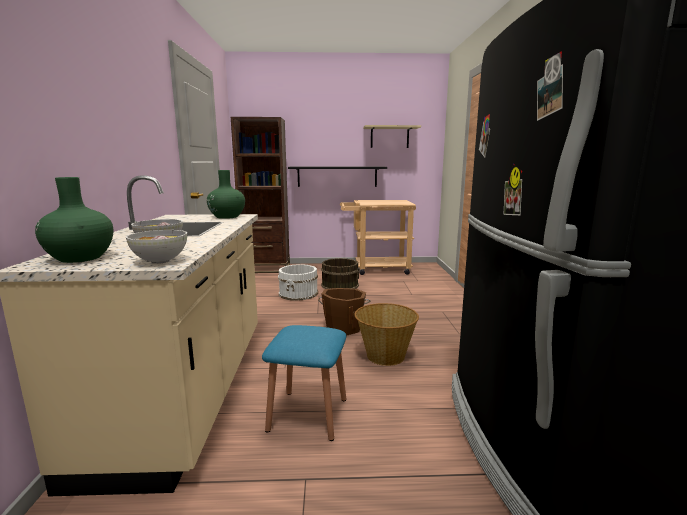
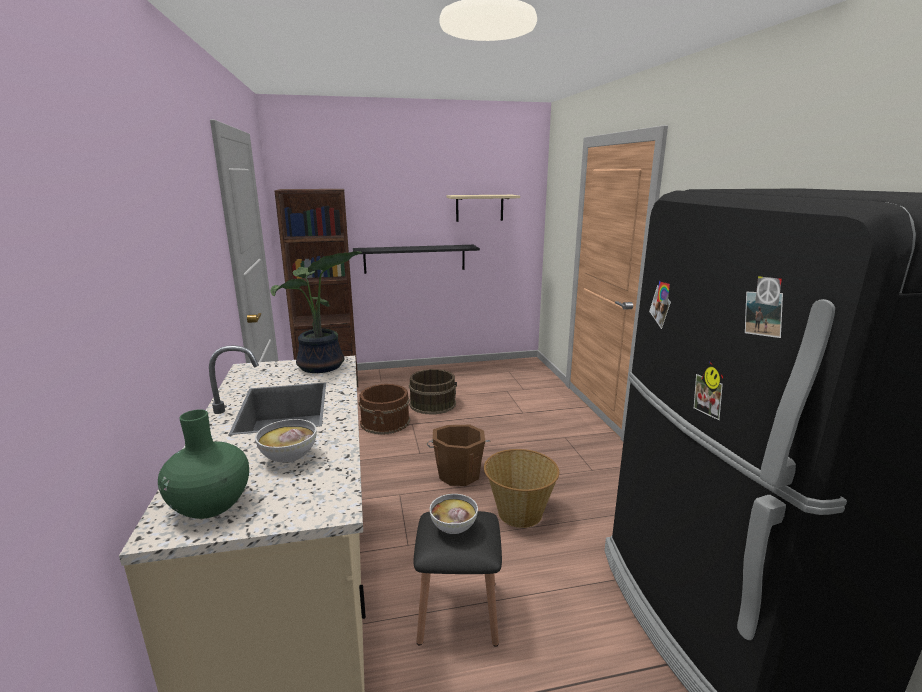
camera: 10 degrees left, 5 degrees up
(160, 261) = (319, 502): bowl -> bowl (453, 528)
(227, 217) = (321, 367): green vase -> potted plant
(299, 293) = (385, 422): white bucket -> brown bucket
(308, 414) = (458, 612): blue stool -> black stool
(376, 269) = (469, 373): beige cart -> none

